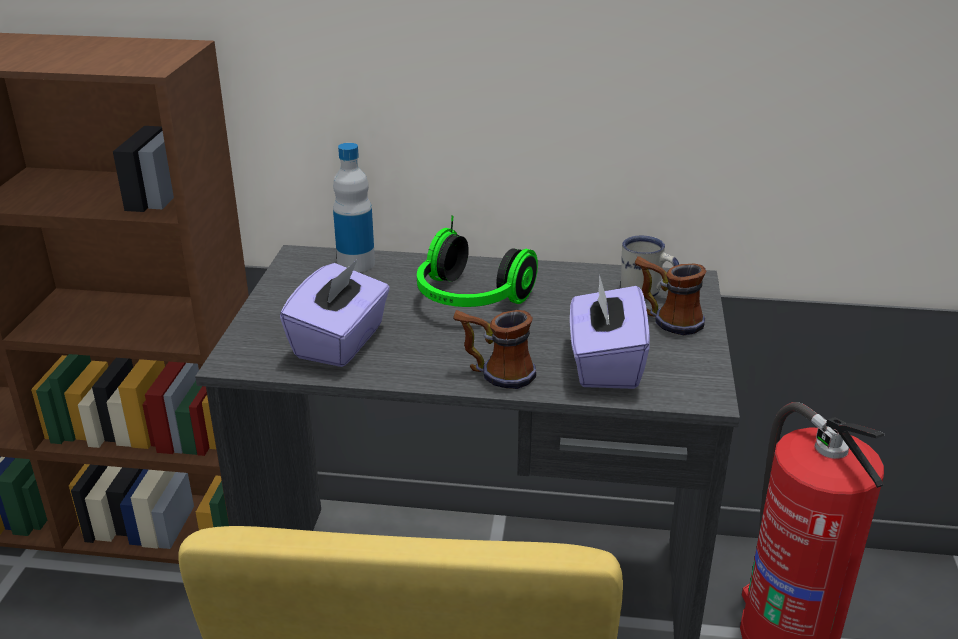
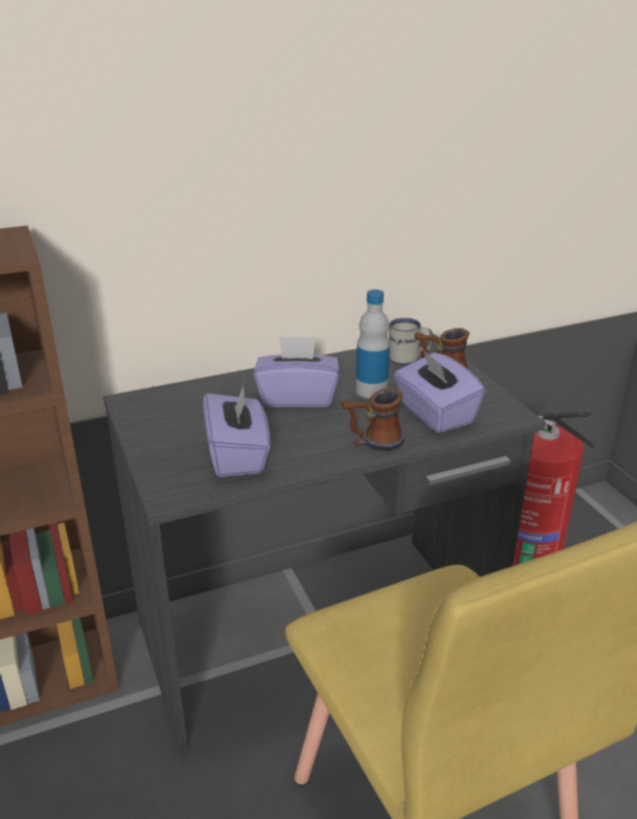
camera: 30 degrees left, 0 degrees up
(356, 263) = (182, 394): bottle -> bottle (371, 390)
(469, 299) = (297, 397): headphones -> purple tissue box

